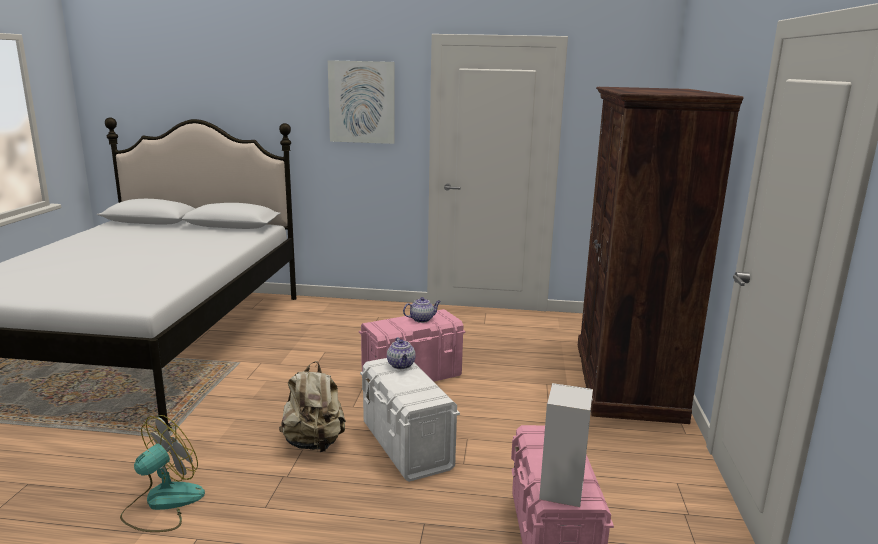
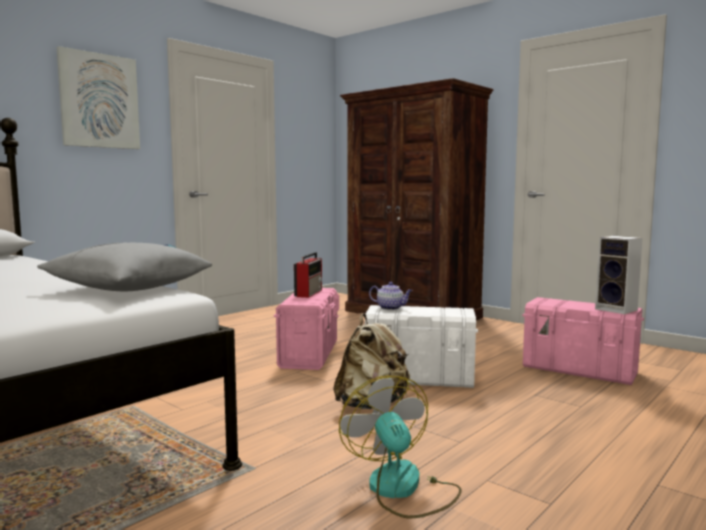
camera: 55 degrees left, 10 degrees down
(152, 290) = (129, 288): none -> grey pillow
(422, 319) = (309, 293): teapot -> radio

